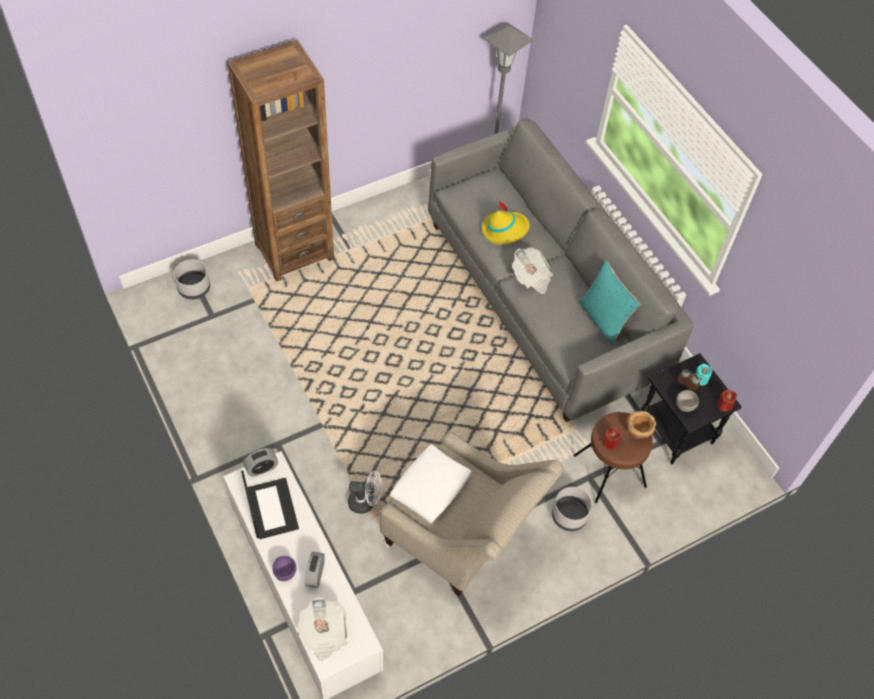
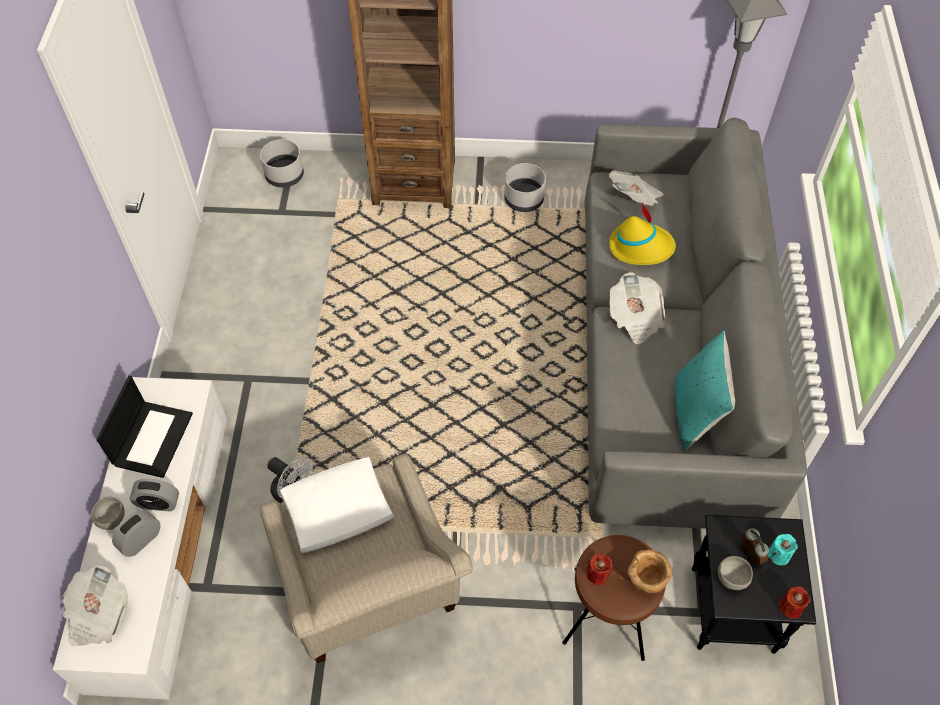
camera: 35 degrees right, 0 degrees up
(262, 468) = (177, 389): alarm clock -> alarm clock (159, 503)
(284, 573) = (111, 519): purple bowl -> grey bowl
(478, 198) = (635, 198): none -> newspaper
(569, 516) = (518, 641): grey planter -> grey planter (524, 200)

